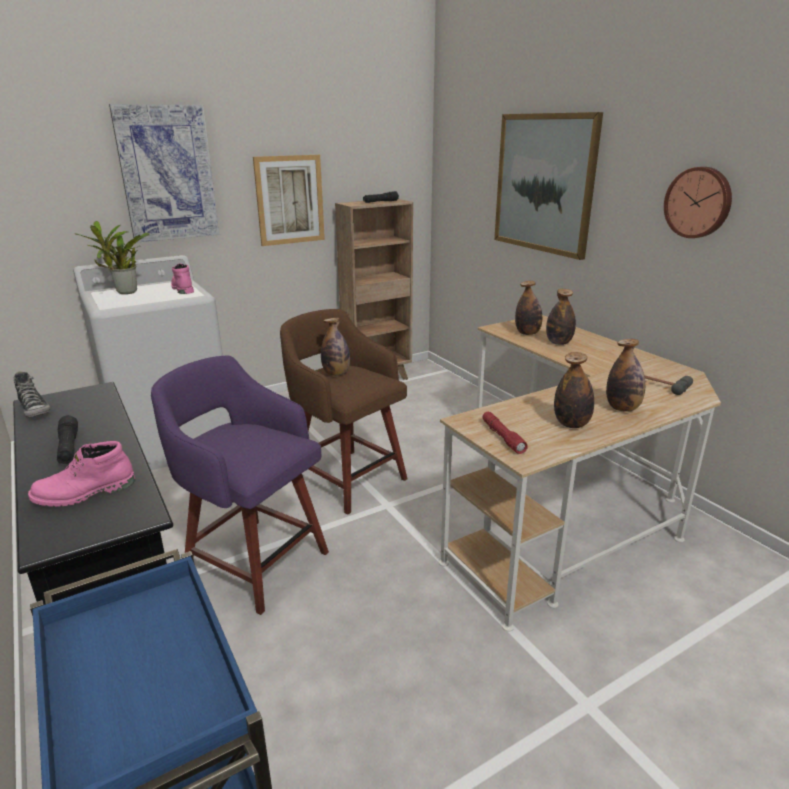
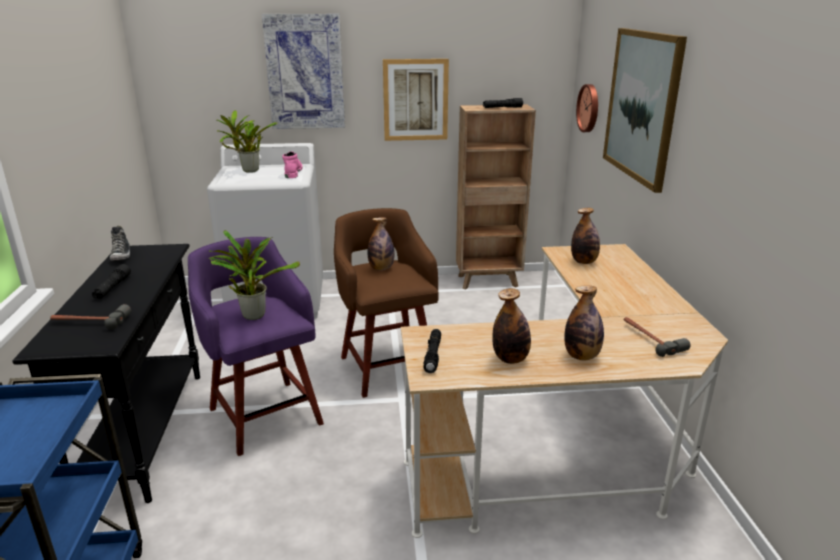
camera: 25 degrees right, 0 degrees up
(84, 493) = (89, 322): pink boot -> hammer
(246, 445) = (252, 314): none -> potted plant
(502, 437) = (433, 355): red flashlight -> black flashlight
(558, 343) = (604, 277): bottle -> none
(698, 202) = (744, 149): wall clock -> wall clock (589, 108)

